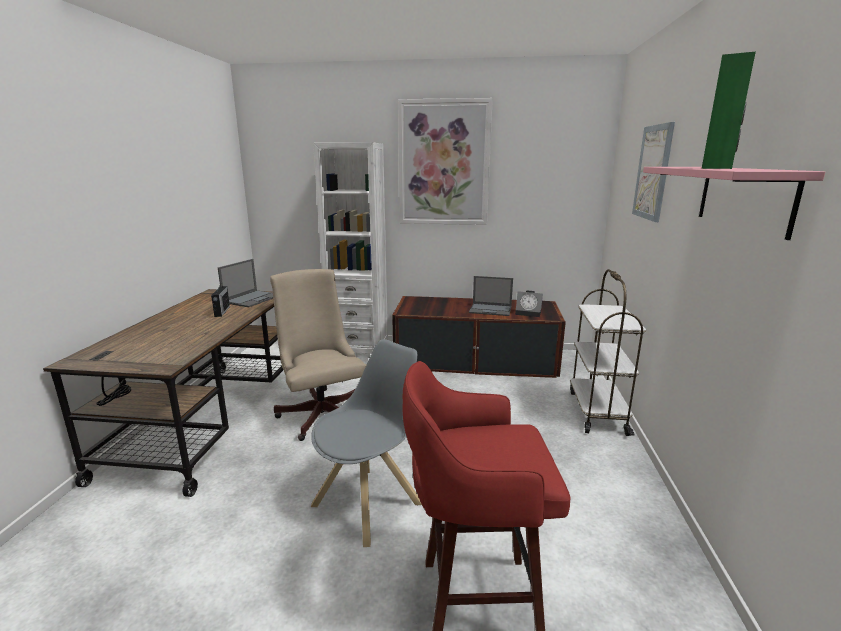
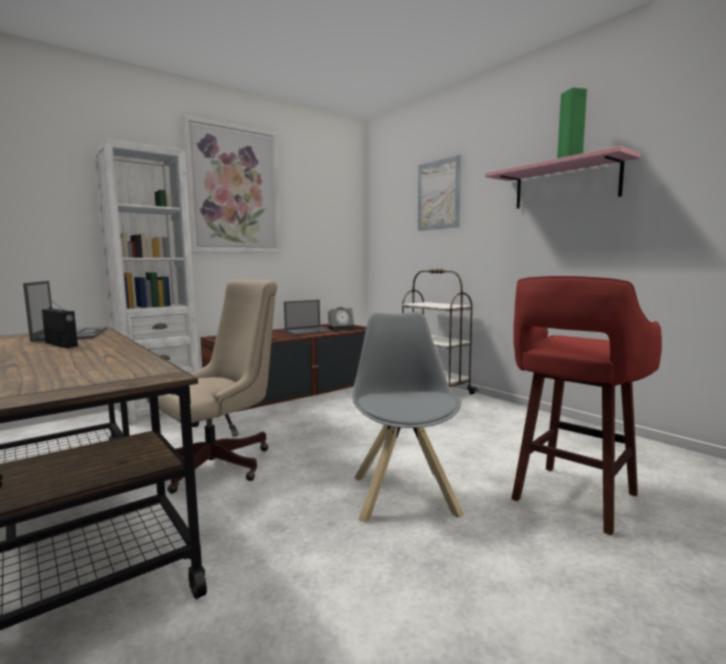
camera: 45 degrees left, 10 degrees down
(321, 412) = (221, 463): beige office chair -> beige office chair turned 120 degrees clockwise

